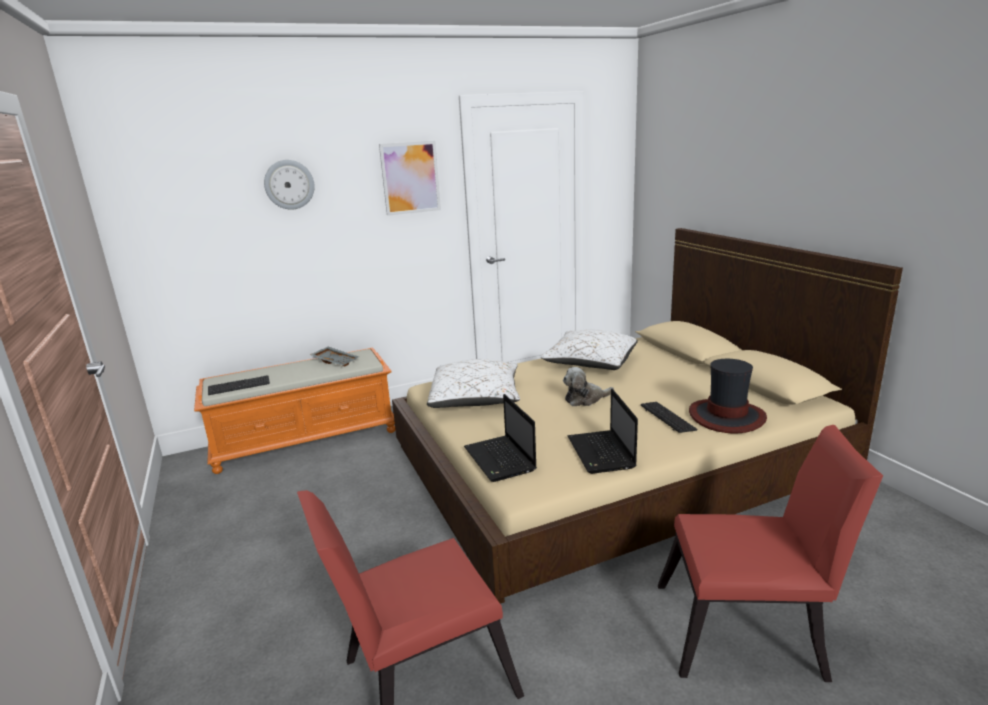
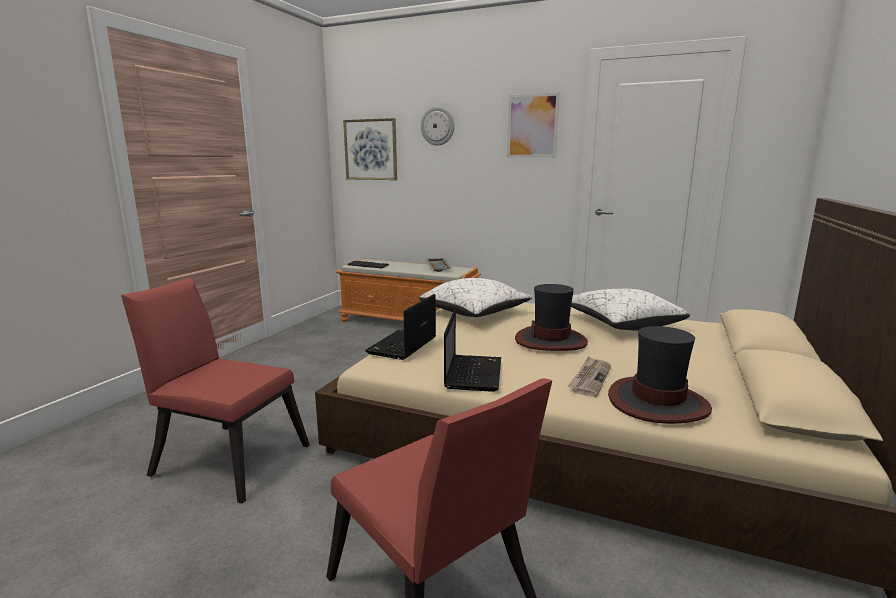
camera: 45 degrees right, 5 degrees down
(183, 224) = (371, 150): none -> picture
(585, 399) = (551, 340): plush toy -> hat
(602, 453) = (473, 373): laptop -> laptop turned 150 degrees clockwise
(667, 418) = (590, 378): keyboard -> newspaper

